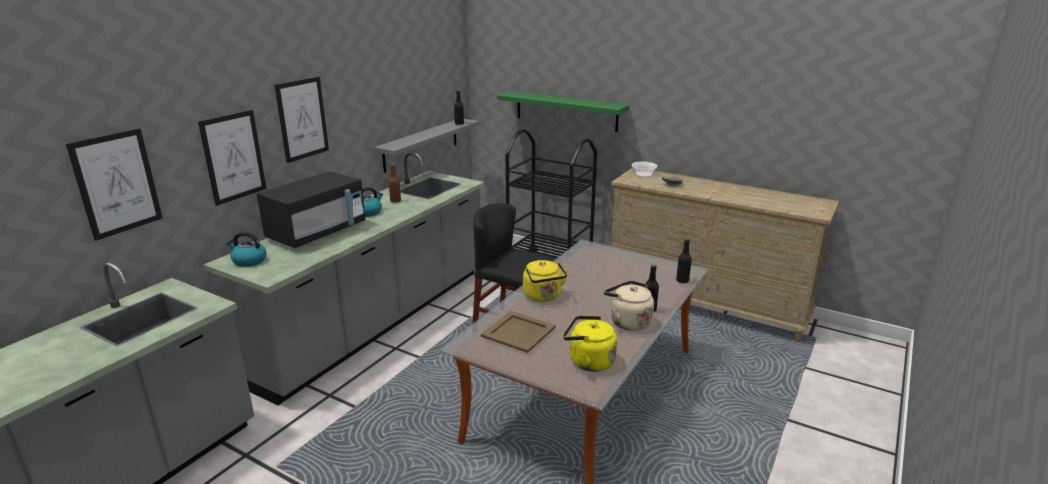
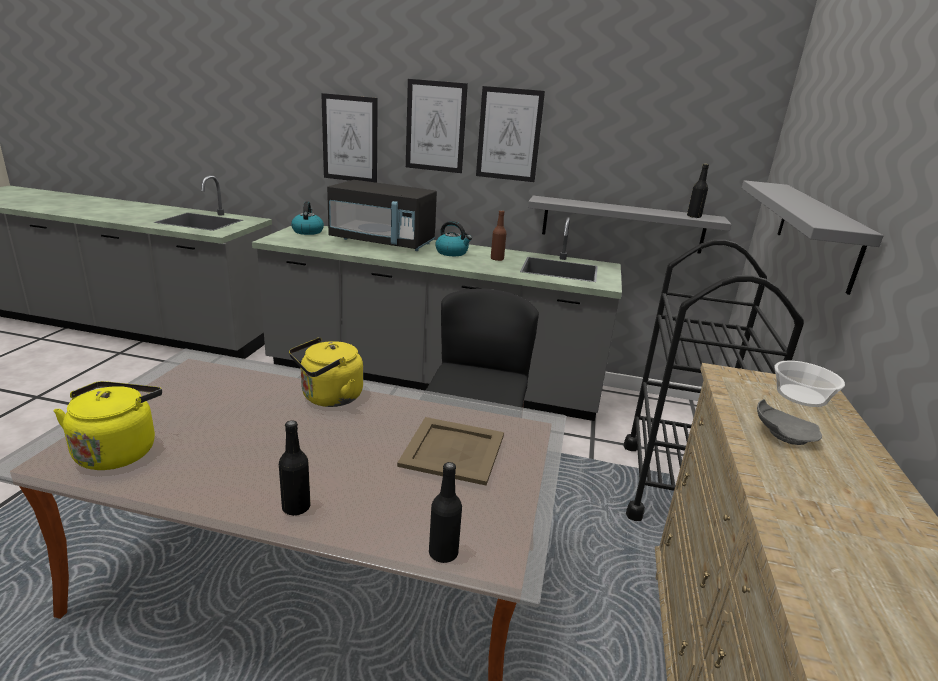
camera: 70 degrees right, 0 degrees up
(117, 183) = (250, 123): picture -> picture (509, 135)
(518, 331) = (221, 389): beige tray -> beige tray (454, 450)
(566, 111) = (816, 232): green shelf -> grey shelf
(628, 322) = (246, 483): beige kettle -> none

